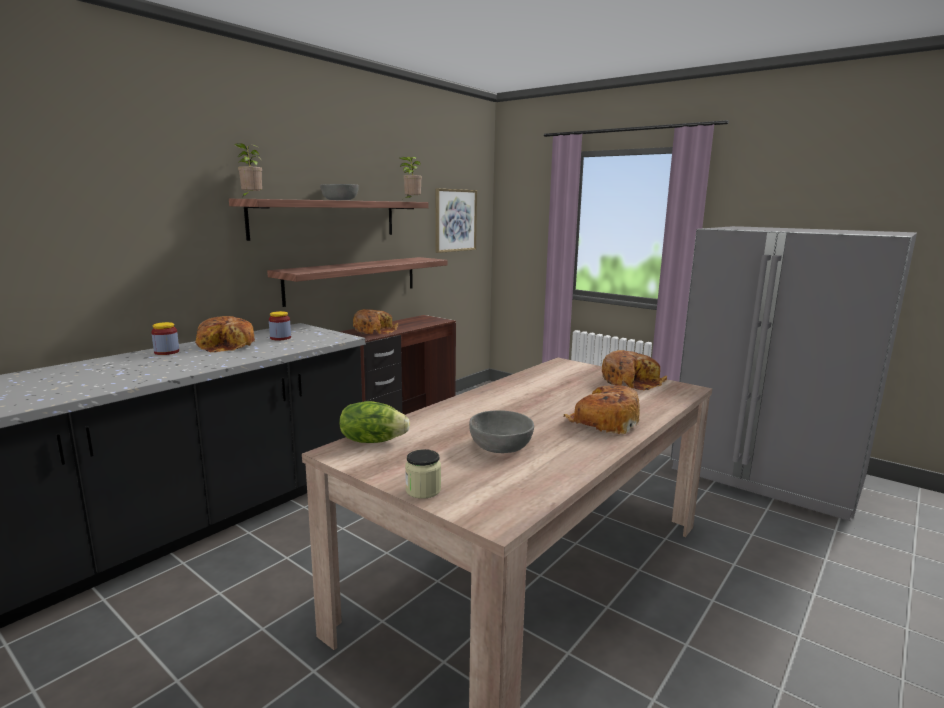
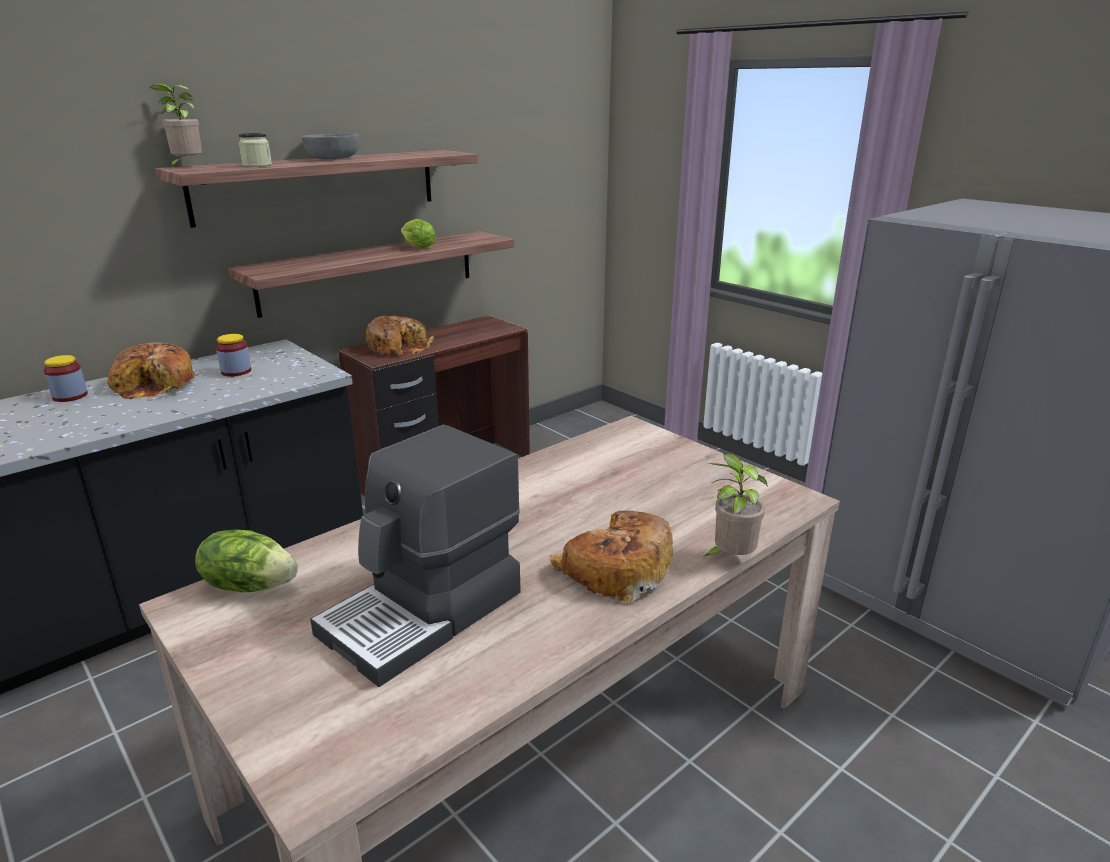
camera: 10 degrees right, 10 degrees up
(387, 262) = (416, 247): none -> lettuce
(411, 201) = (448, 154): potted plant -> potted plant (730, 558)
(423, 490) = (252, 703): jar -> jar (257, 165)
(455, 220) = (541, 171): picture -> none
(501, 446) = (425, 613): grey bowl -> coffee machine
(631, 381) = (714, 477): bread -> none

